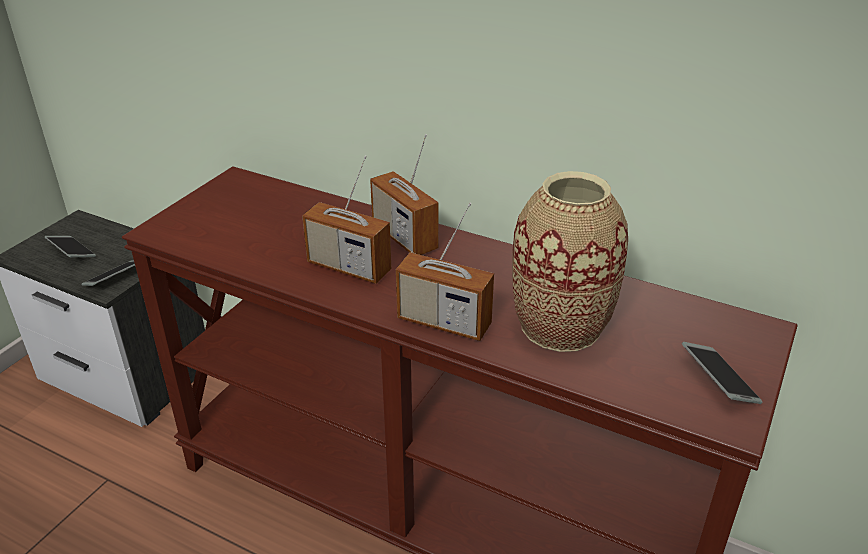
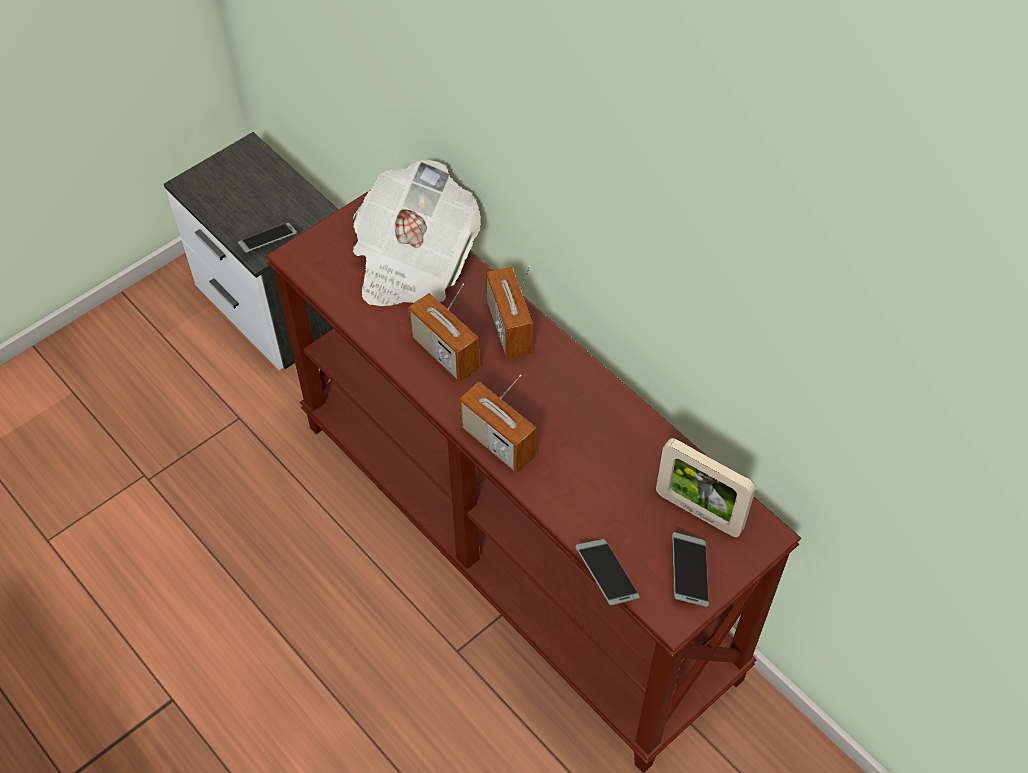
camera: 20 degrees right, 20 degrees up
(71, 251) = (236, 193): phone -> phone (606, 575)
(282, 211) = (412, 261): none -> newspaper
(560, 326) = (592, 477): vase -> none
(686, 328) = (698, 512): none -> picture frame

